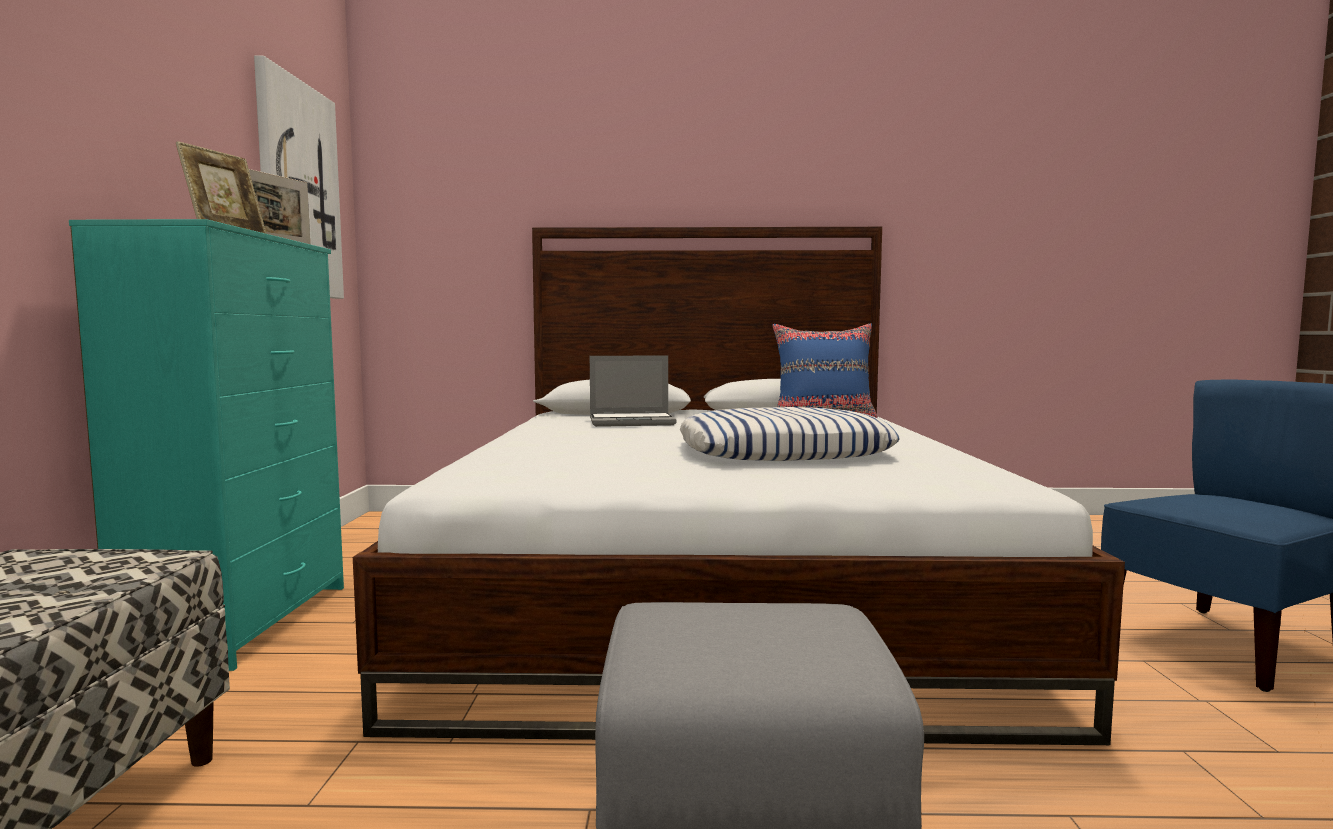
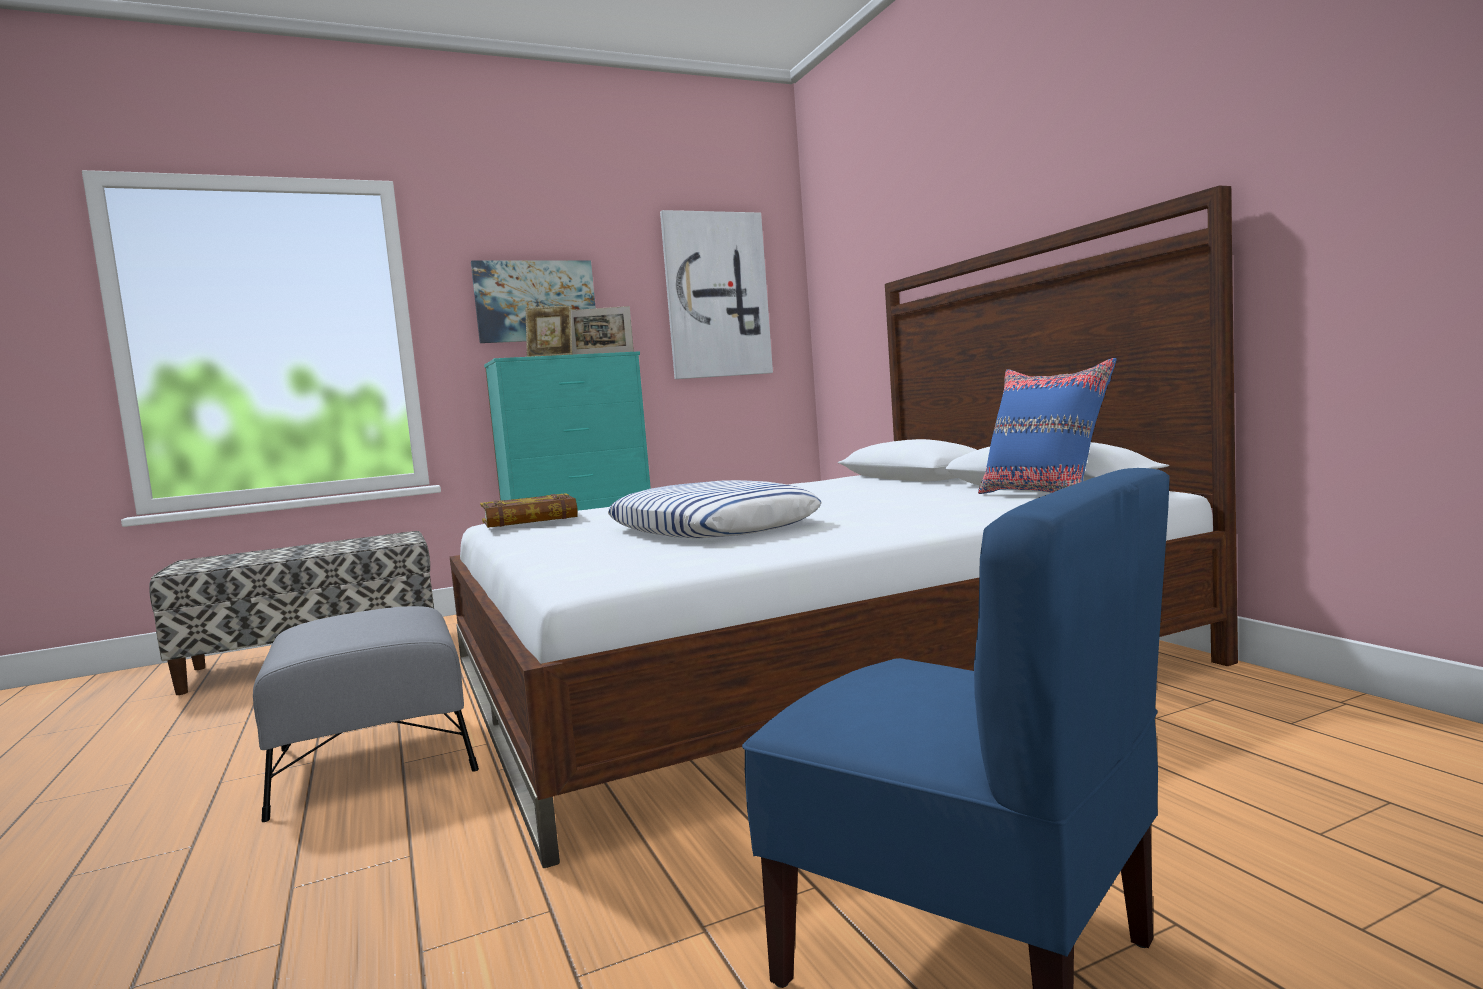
camera: 65 degrees right, 0 degrees up
(123, 128) = (535, 301): none -> picture
(544, 471) = (529, 519): none -> book
(633, 422) = (844, 488): laptop -> none

